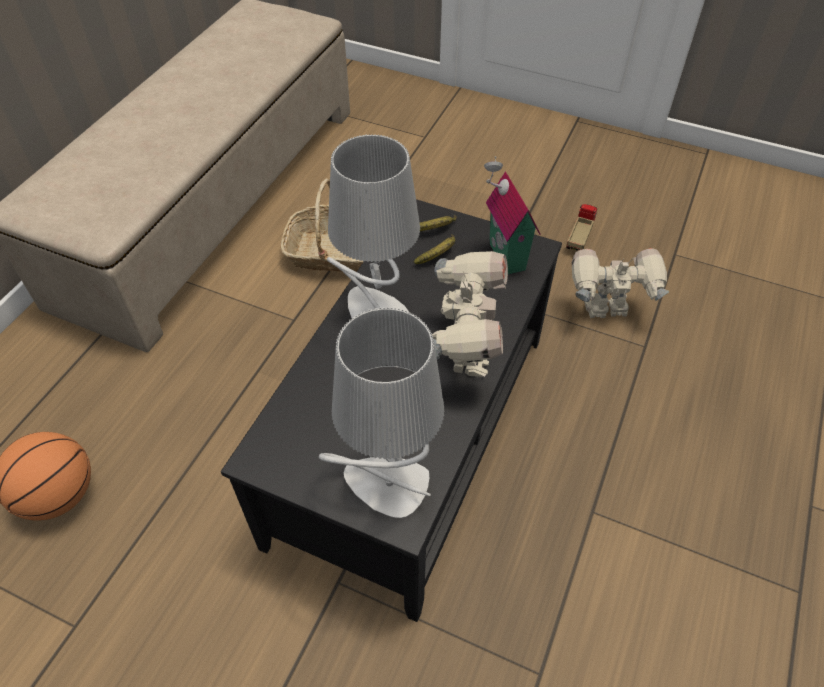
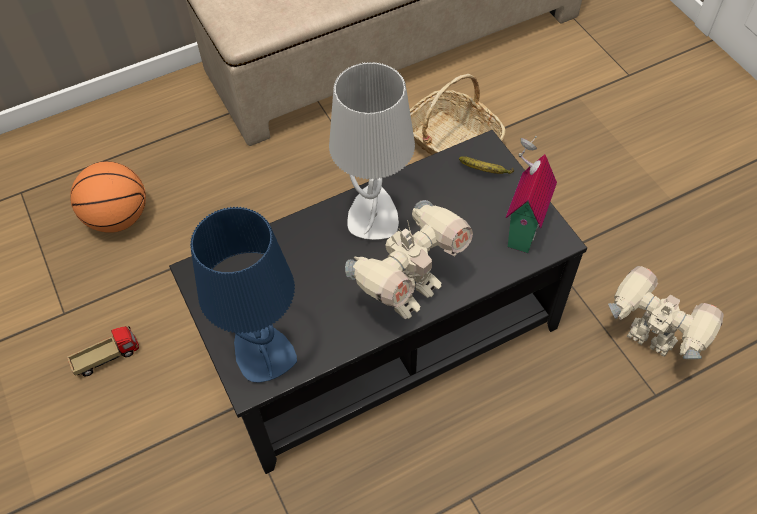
camera: 40 degrees right, 5 degrees up
(386, 485) = (261, 351): grey table lamp -> blue table lamp
(438, 254) = (468, 196): banana -> none
(579, 237) = (691, 255): toy truck -> toy truck (107, 357)

